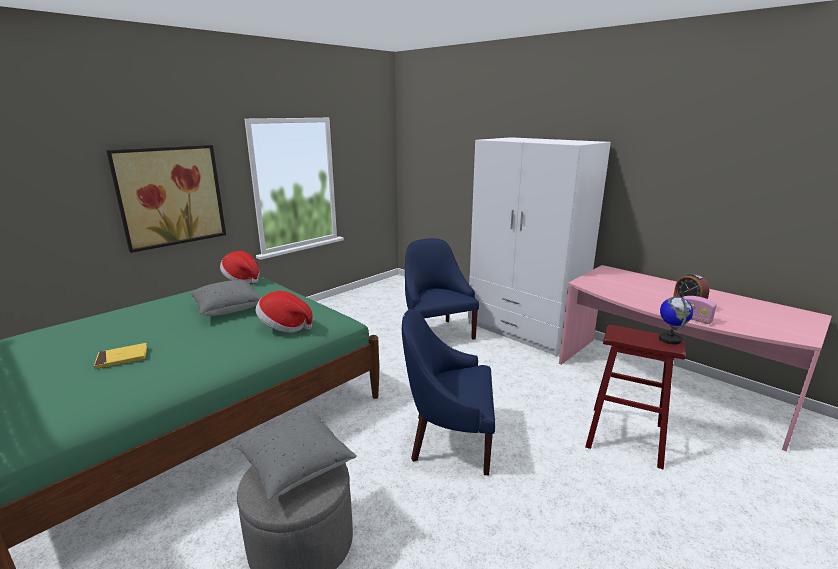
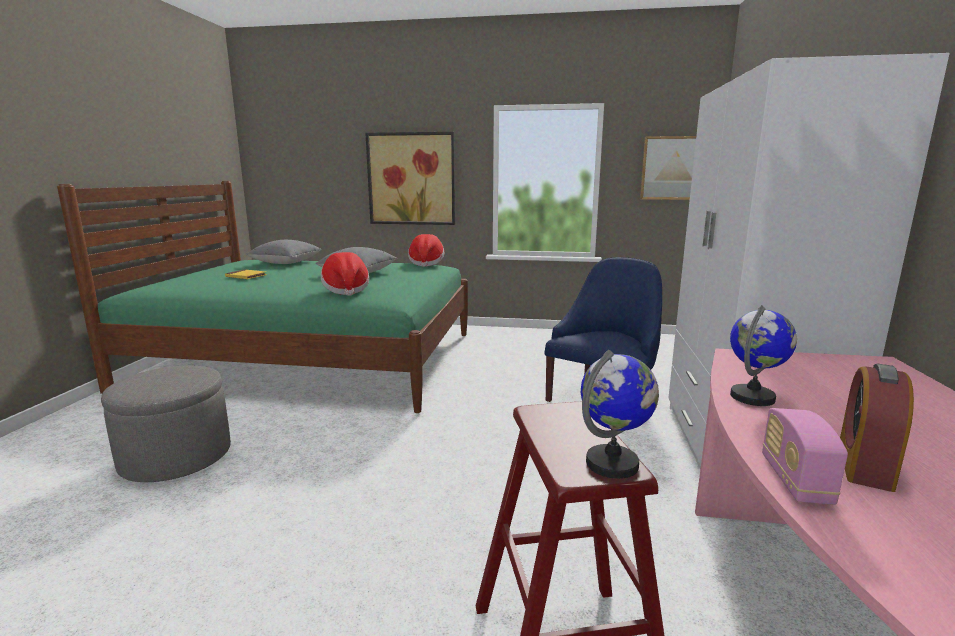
camera: 55 degrees right, 5 degrees down
(296, 467) = (177, 377): grey pillow -> grey pillow (286, 263)
(374, 164) = (673, 168): none -> picture
(449, 439) = (384, 479): blue armchair -> none
(627, 298) = (753, 397): none -> globe

